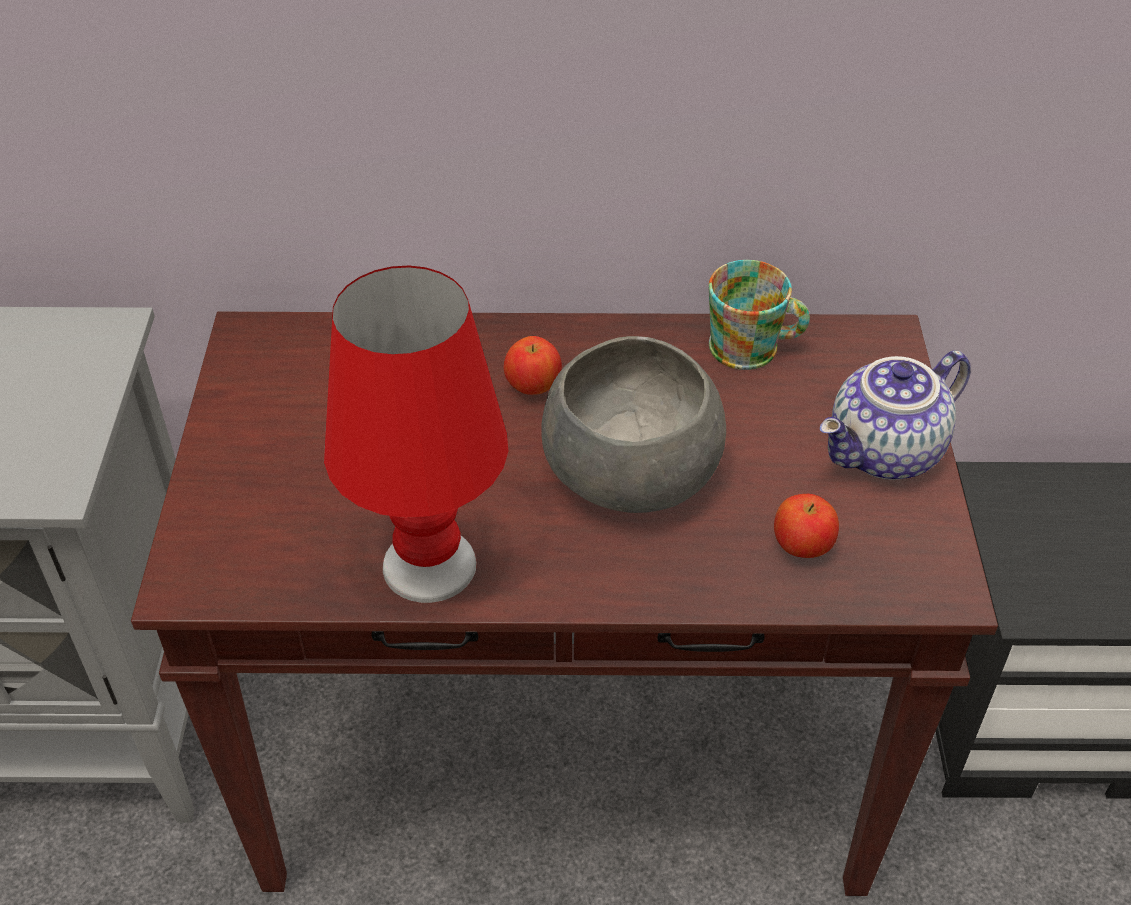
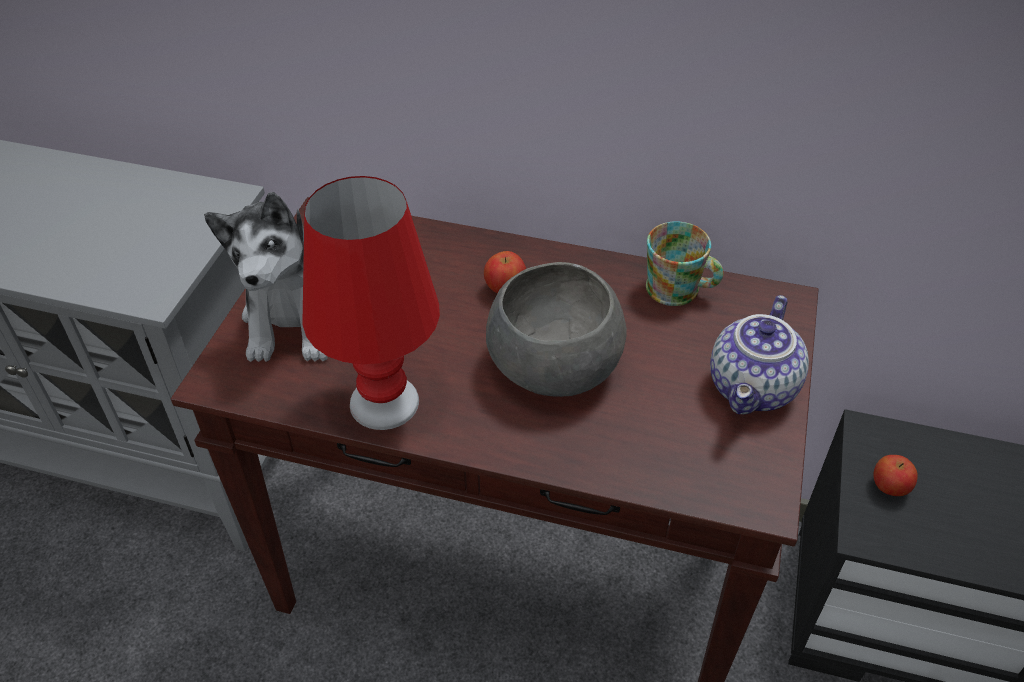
camera: 15 degrees right, 0 degrees up
(267, 478) = (297, 318): none -> plush toy
(802, 547) = (663, 446): apple -> apple (889, 487)
(886, 454) = (754, 389): teapot -> teapot turned 45 degrees counterclockwise

